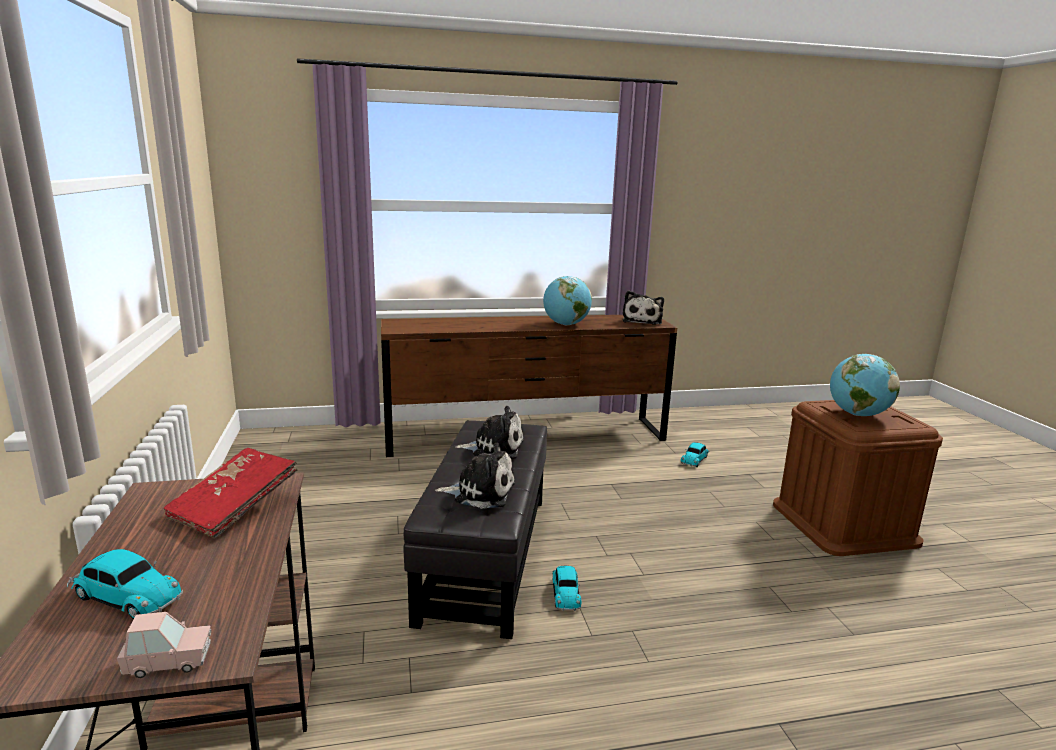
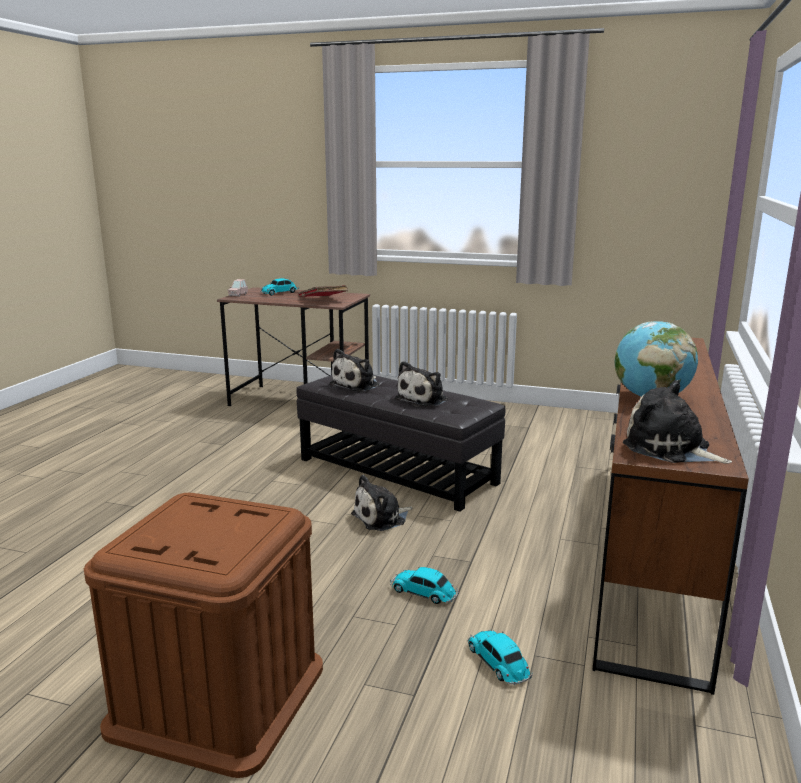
camera: 120 degrees right, 0 degrees up
(565, 592) = (321, 485): toy car -> toy car (425, 592)
(593, 533) = (382, 518): none -> plush toy
(857, 414) = (209, 520): globe -> none

